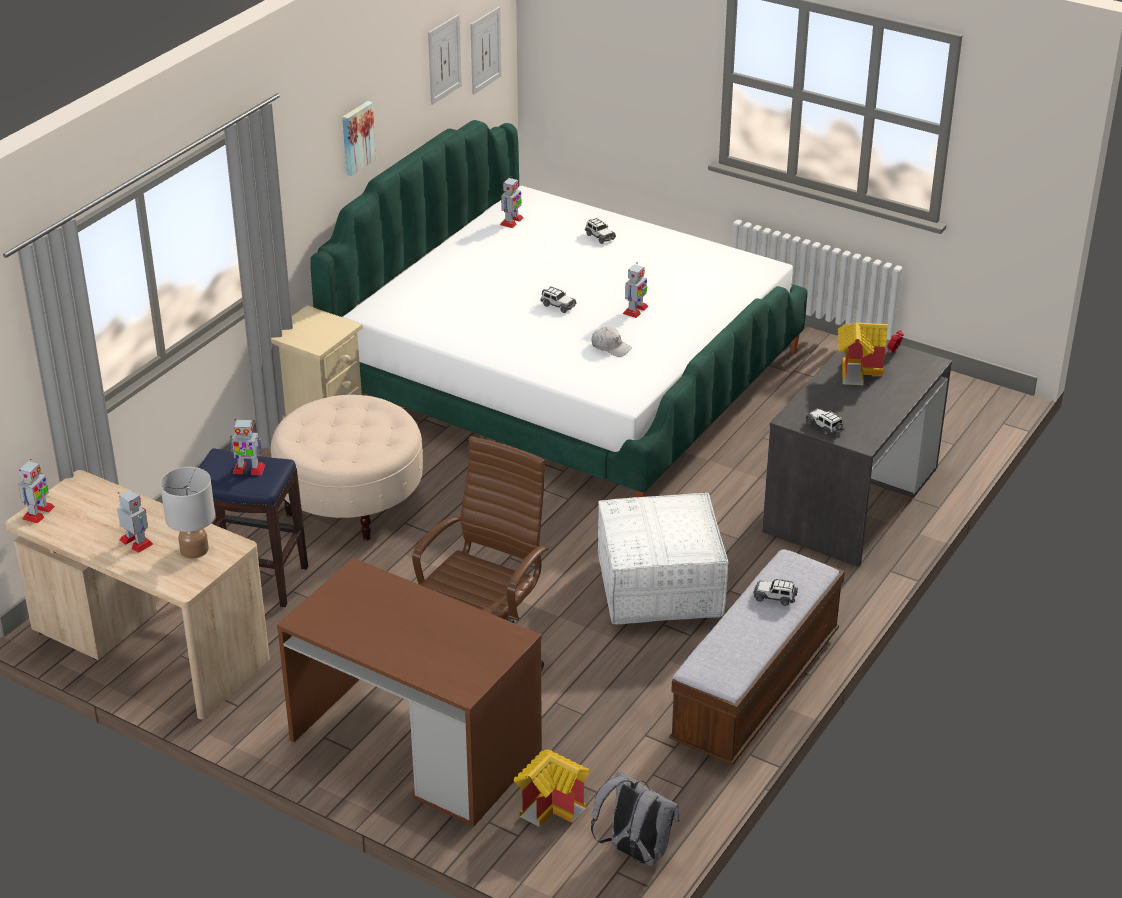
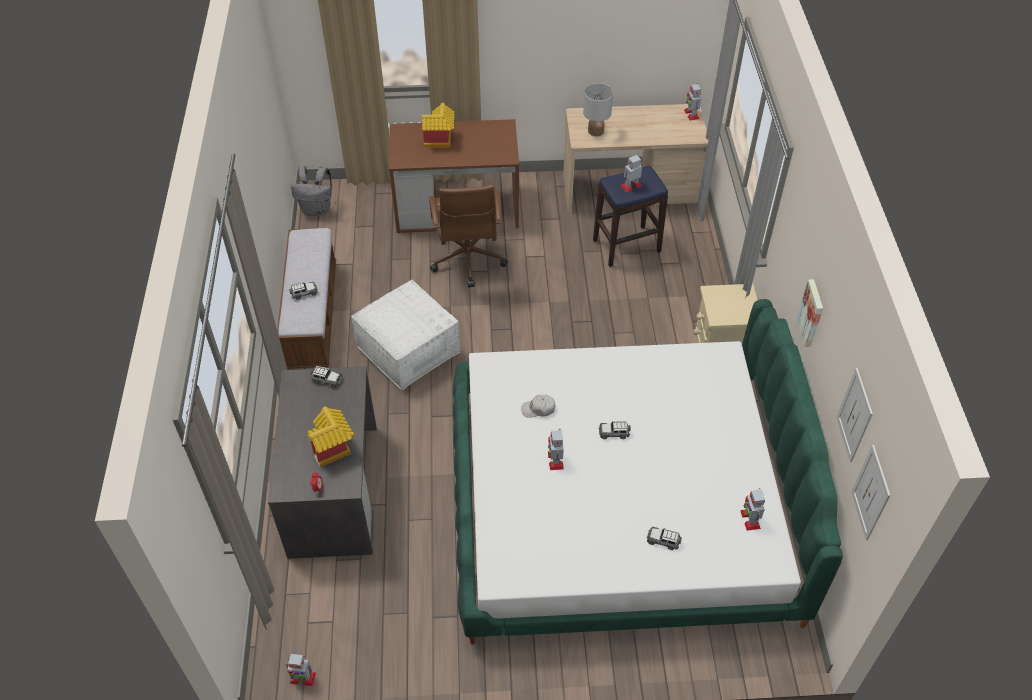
camera: 145 degrees right, 15 degrees up
(136, 542) = (626, 122): toy robot -> toy robot (302, 678)
(351, 502) = (636, 319): beige ottoman -> none
(553, 806) = (370, 211): toy house -> toy house (439, 141)

